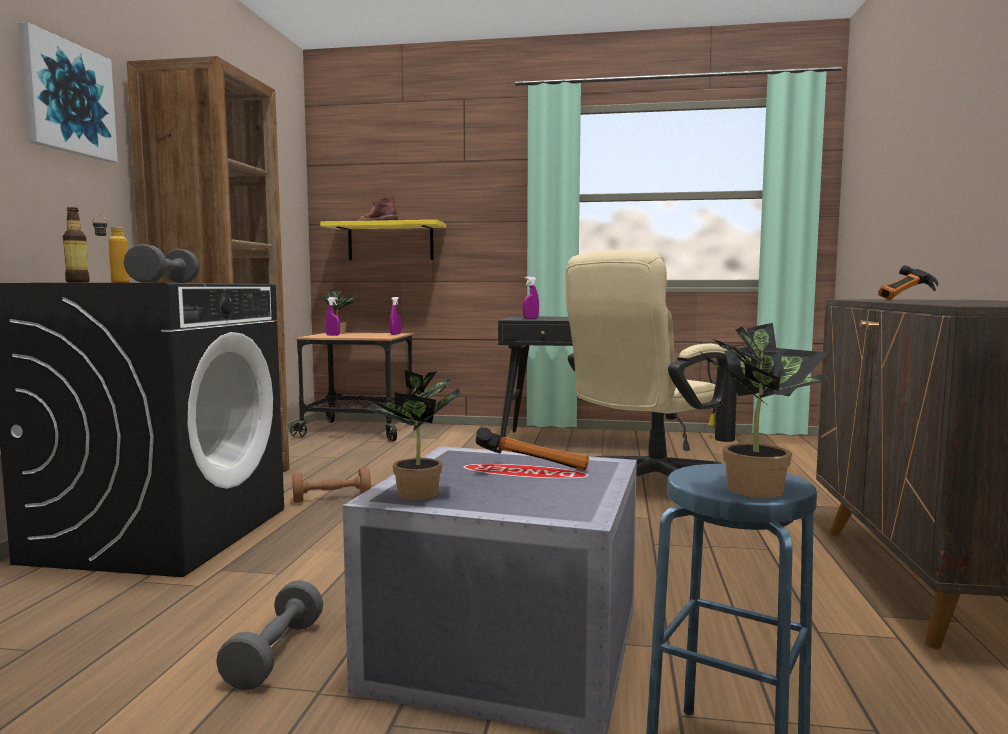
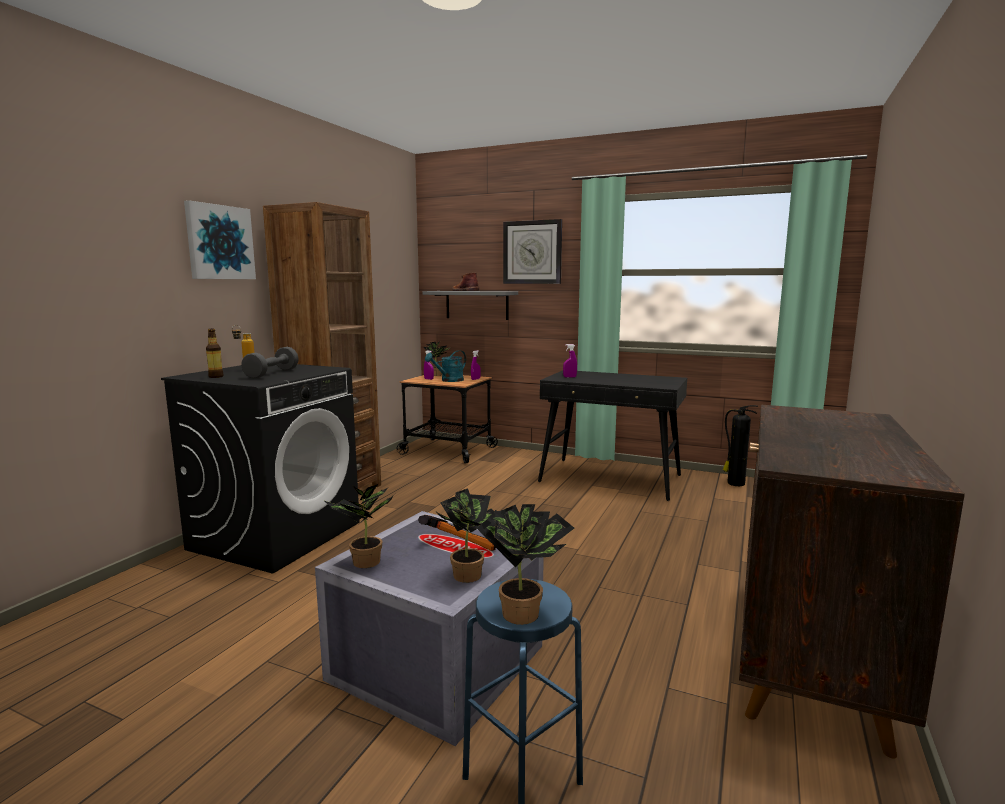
camera: 15 degrees right, 5 degrees up
(275, 654) = (296, 643): grey dumbbell -> none
(332, 498) = (395, 516): brown dumbbell -> none
(362, 335) = (449, 380): none -> turquoise watering can
(390, 242) = (477, 305): yellow shelf -> grey shelf
(464, 174) = (532, 252): none -> wall clock
(575, 492) = (467, 573): none -> potted plant
(645, 483) = (634, 525): beige office chair -> none
(908, 299) = (821, 416): hammer -> none

